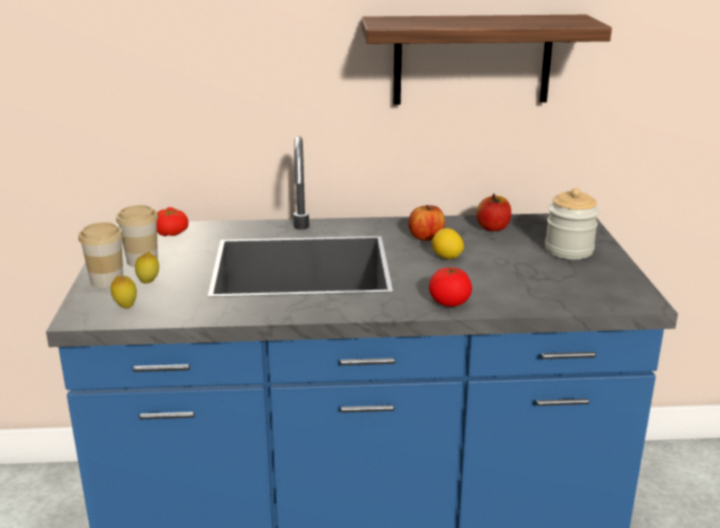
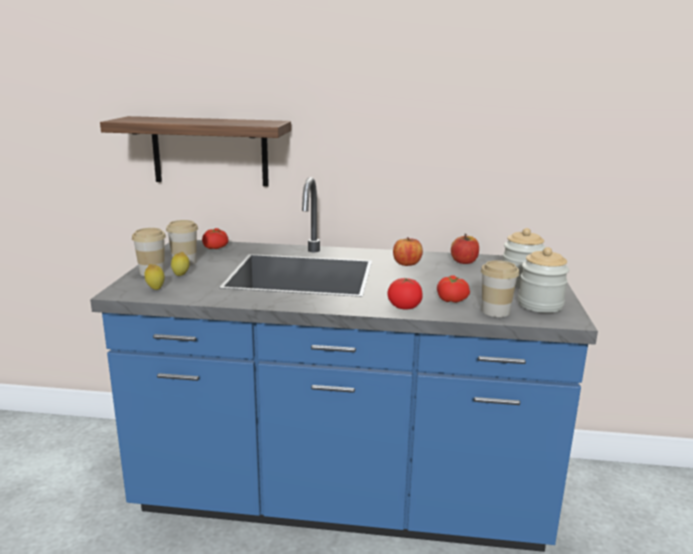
camera: 10 degrees right, 5 degrees down
(446, 257) = (417, 278): lemon -> none
(472, 60) = (455, 127): shelf -> shelf (210, 151)
(501, 286) = (452, 299): none -> tomato
(556, 298) = (495, 311): none -> cup
(603, 283) = (540, 305): none -> jar

